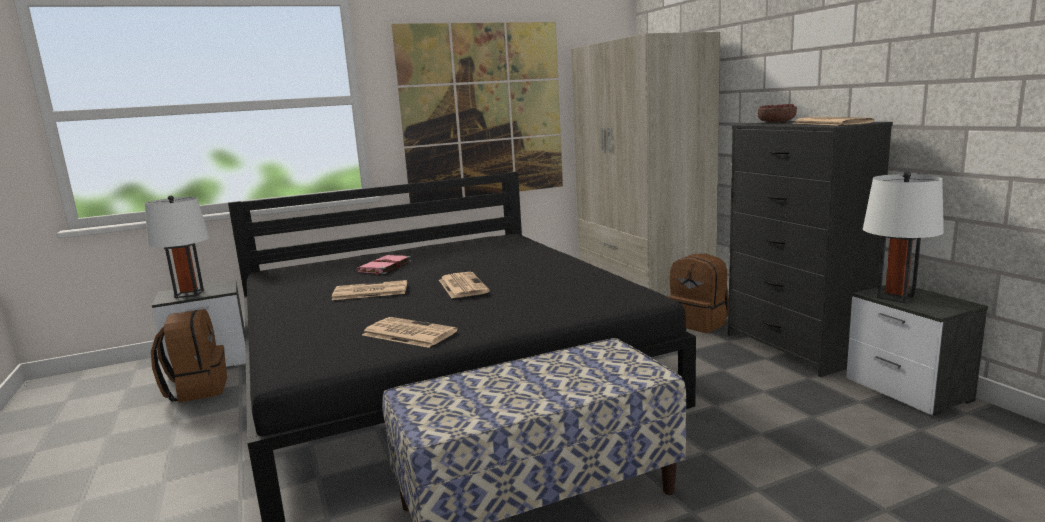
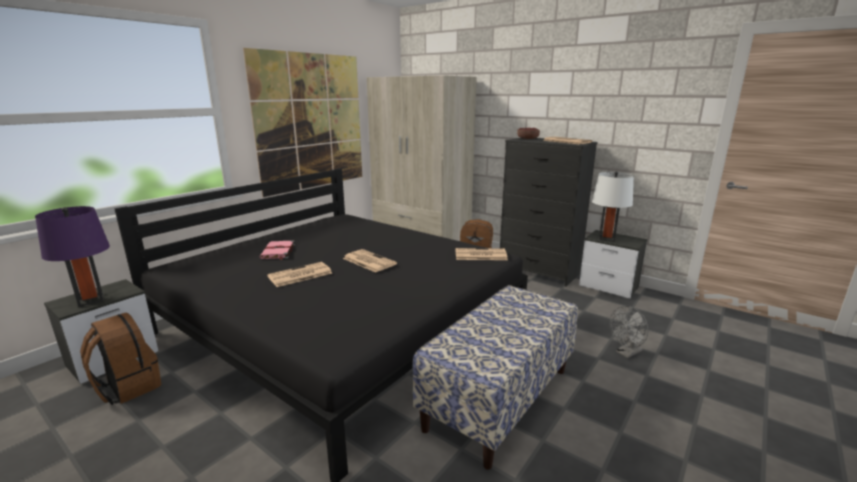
camera: 30 degrees left, 5 degrees up
(189, 294) = (91, 300): white table lamp -> purple table lamp
(407, 333) = (382, 305): newspaper -> newspaper (480, 255)
(821, 495) = (626, 353): none -> grey fan

